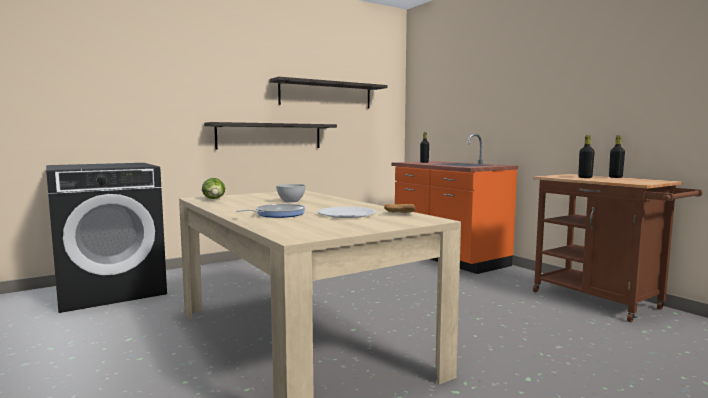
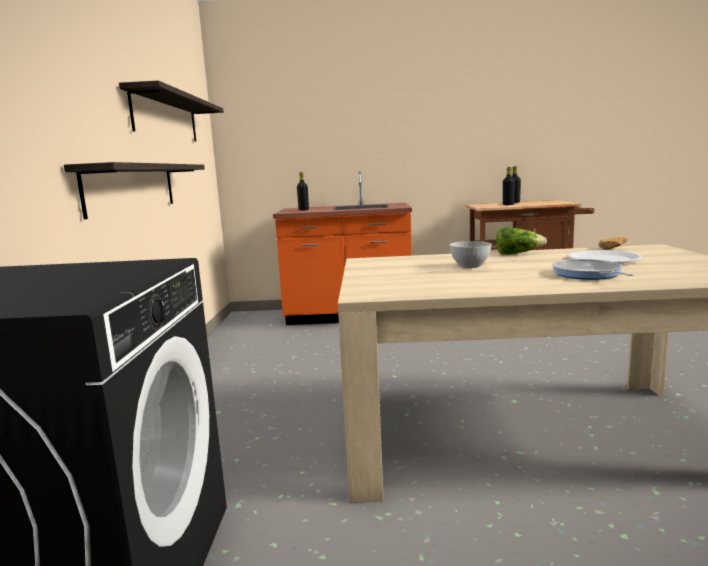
camera: 55 degrees left, 5 degrees up
(214, 199) = (397, 288): lettuce -> lettuce (517, 254)

